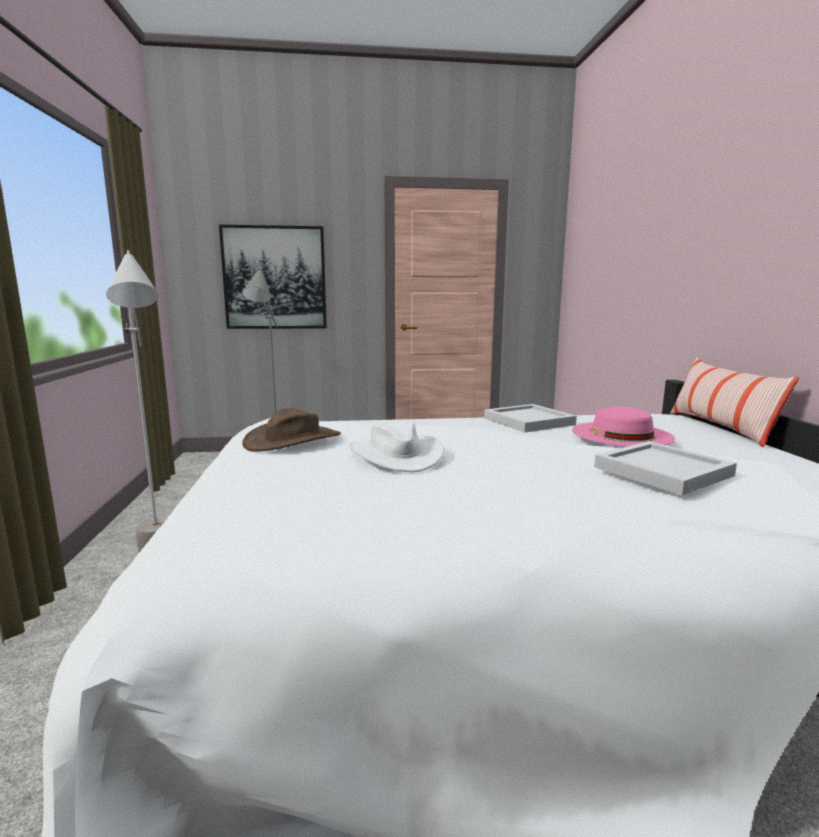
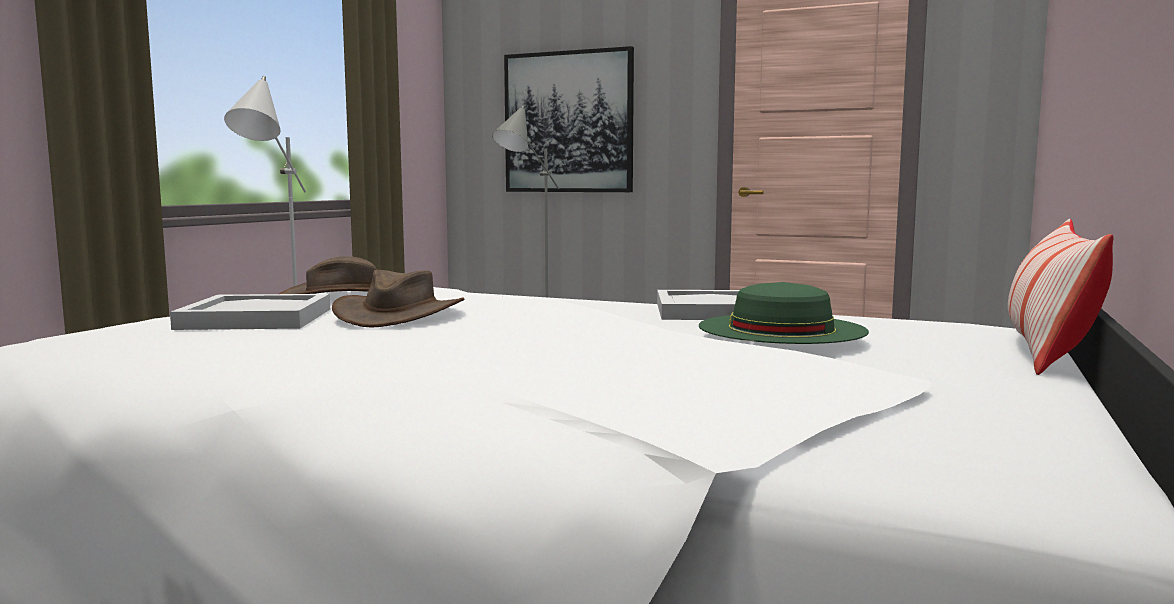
camera: 30 degrees right, 5 degrees down
(395, 455) = (399, 315): white hat -> brown hat
(621, 434) = (781, 329): pink hat -> green hat
(665, 471) = (684, 363): white tray -> white tray (258, 319)

